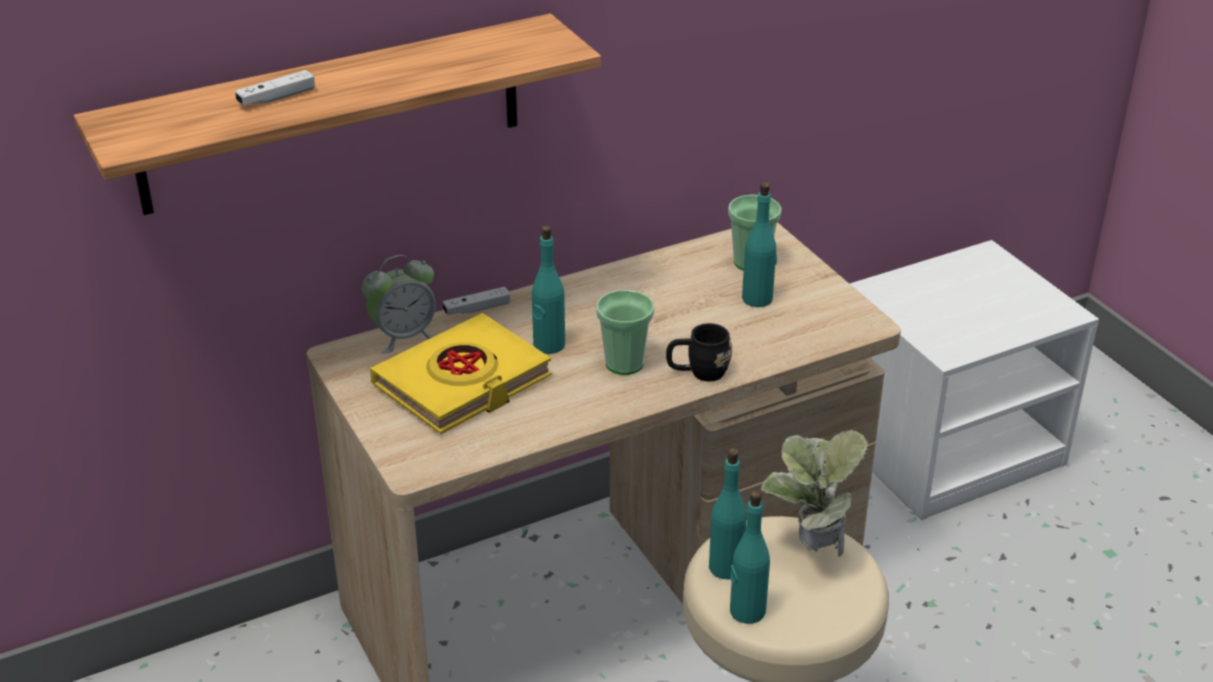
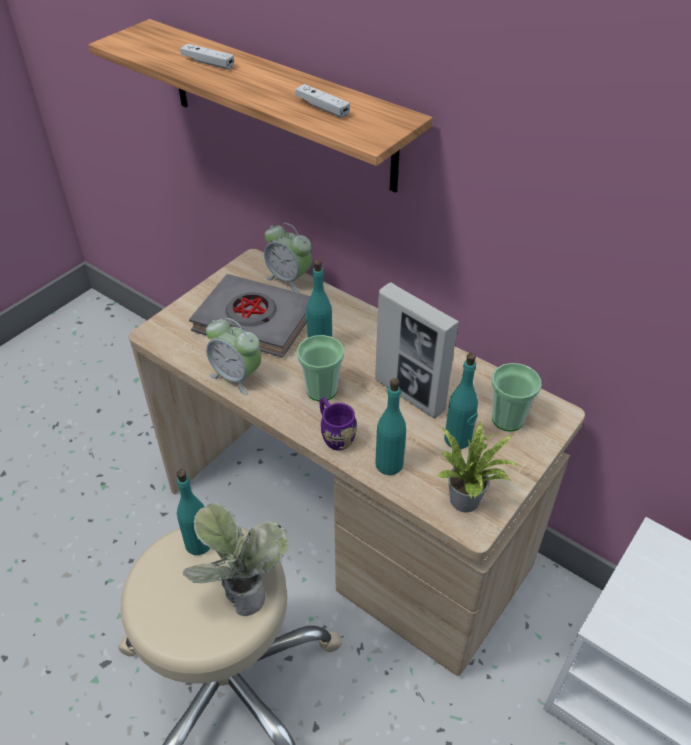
camera: 65 degrees right, 10 degrees up
(462, 382) = (254, 321): yellow book -> grey book
(477, 309) = (340, 298): white game controller -> white game controller (322, 107)
(553, 419) = (236, 376): none -> alarm clock
(675, 308) = (409, 395): none -> picture frame
(698, 372) = (334, 434): black mug -> purple mug
(746, 611) = (155, 572): turquoise bottle -> turquoise bottle (388, 464)
(837, 317) = (468, 499): none -> potted plant

